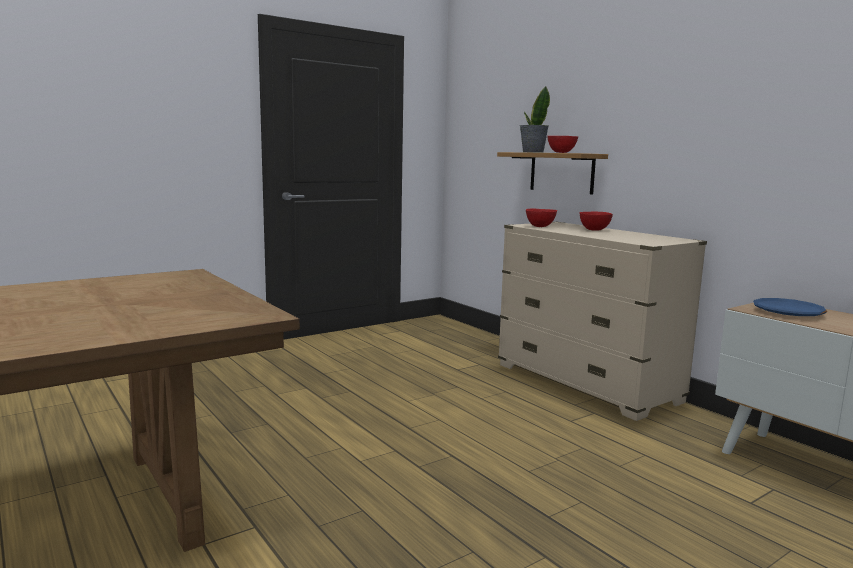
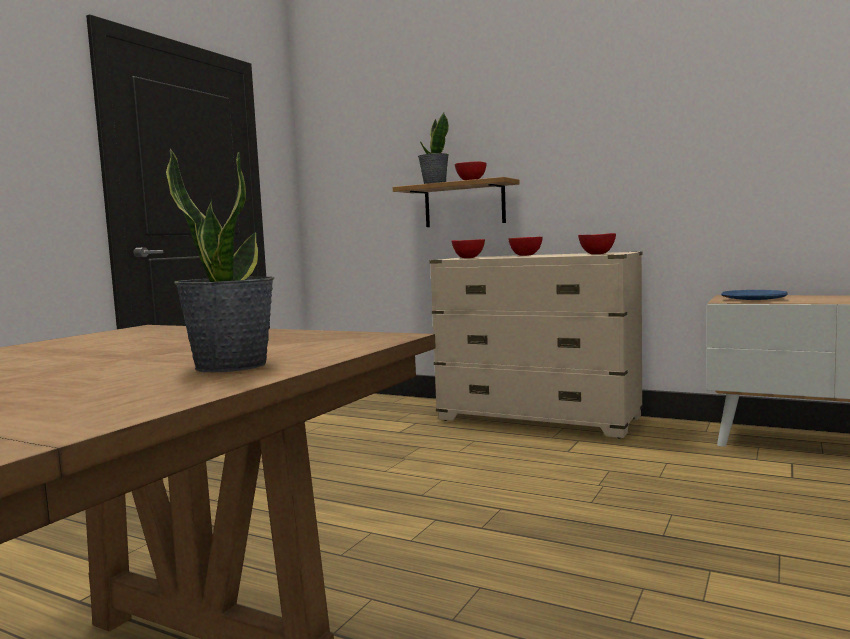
camera: 25 degrees left, 5 degrees down
(123, 325) = (231, 365): none -> potted plant
(642, 240) = (596, 254): none -> red bowl

